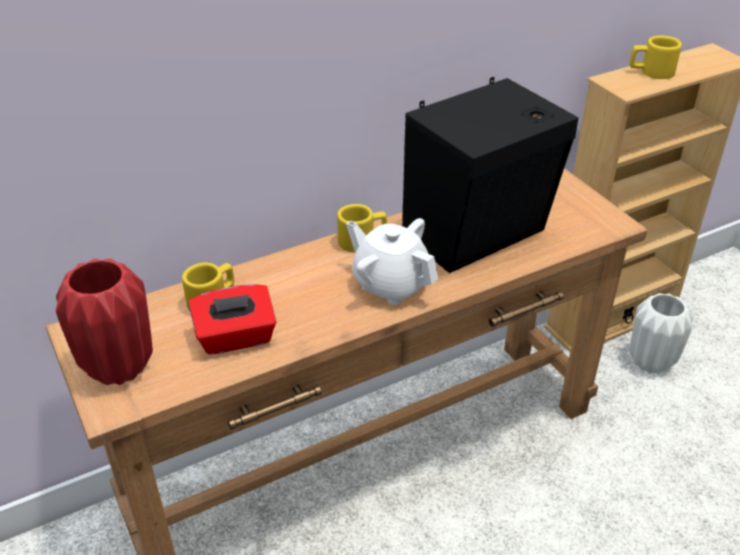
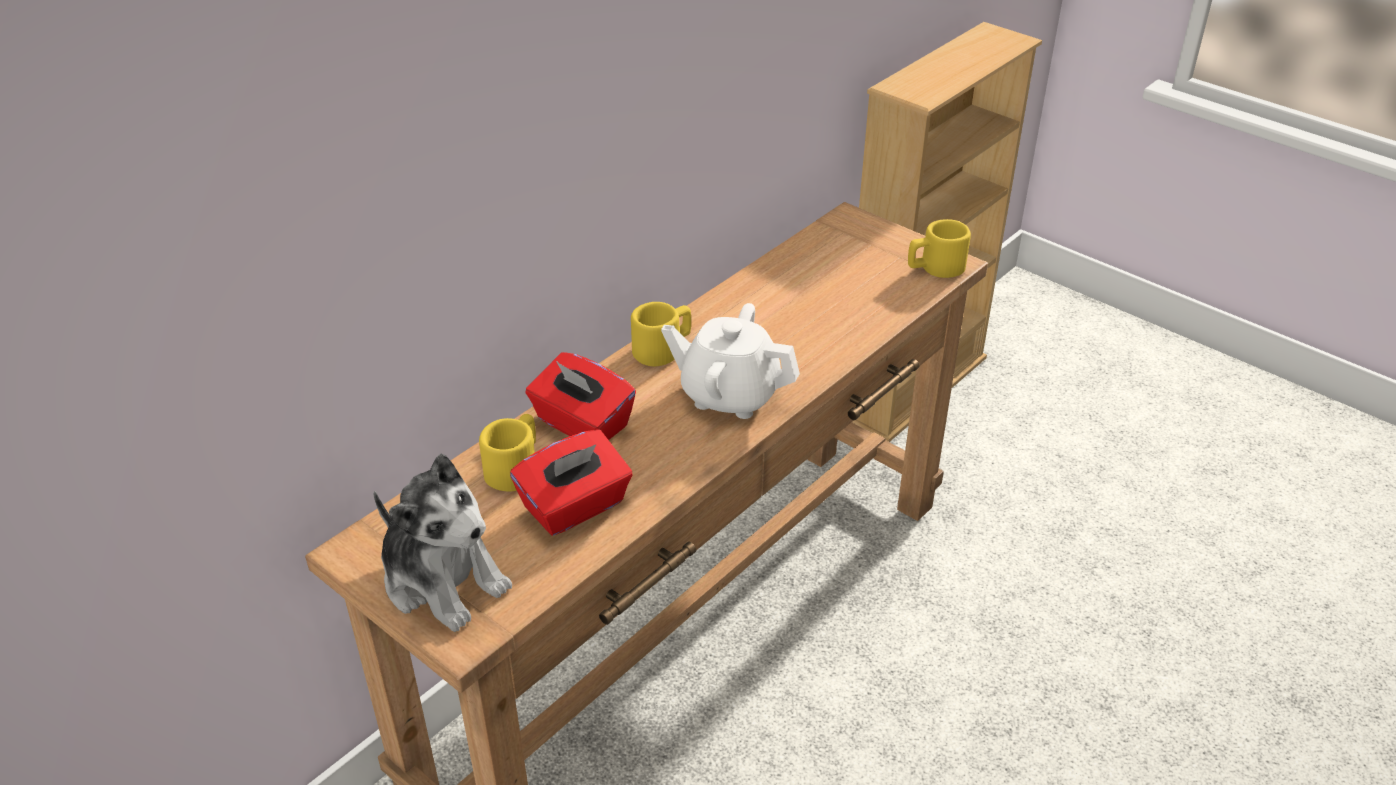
camera: 20 degrees left, 0 degrees up
(119, 366) = (443, 580): red vase -> plush toy
(275, 281) = (582, 424): none -> red tissue box
(480, 235) = (802, 310): black speaker -> none
(651, 72) = (936, 70): yellow mug -> yellow mug (935, 268)
(651, 362) = (980, 429): white vase -> none

